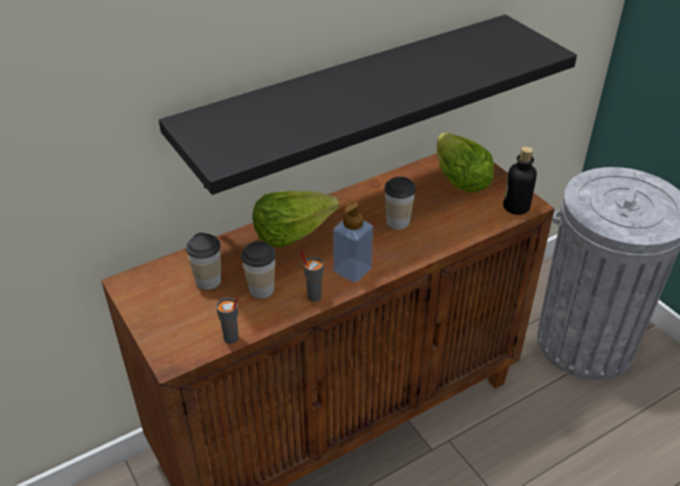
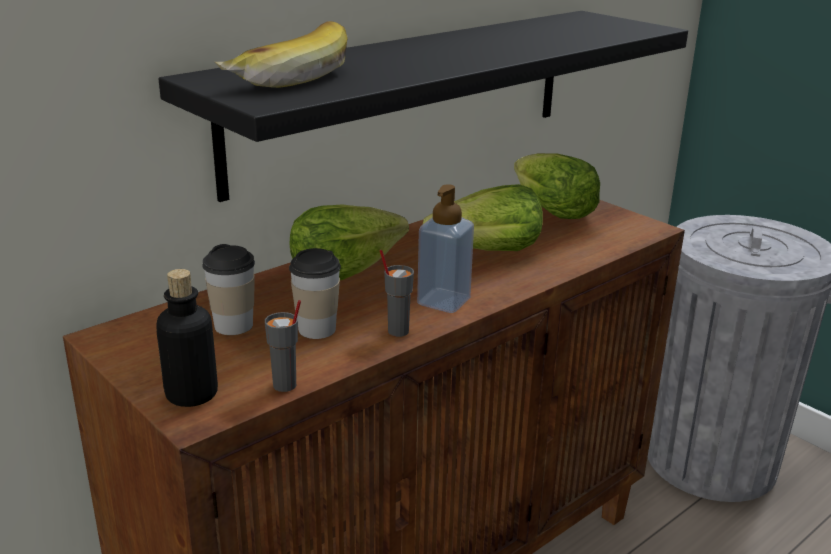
camera: 10 degrees left, 15 degrees down
(244, 124) = (286, 76): none -> banana
(398, 222) = (488, 252): cup -> lettuce
(516, 207) = (636, 231): bottle -> bottle (192, 394)

